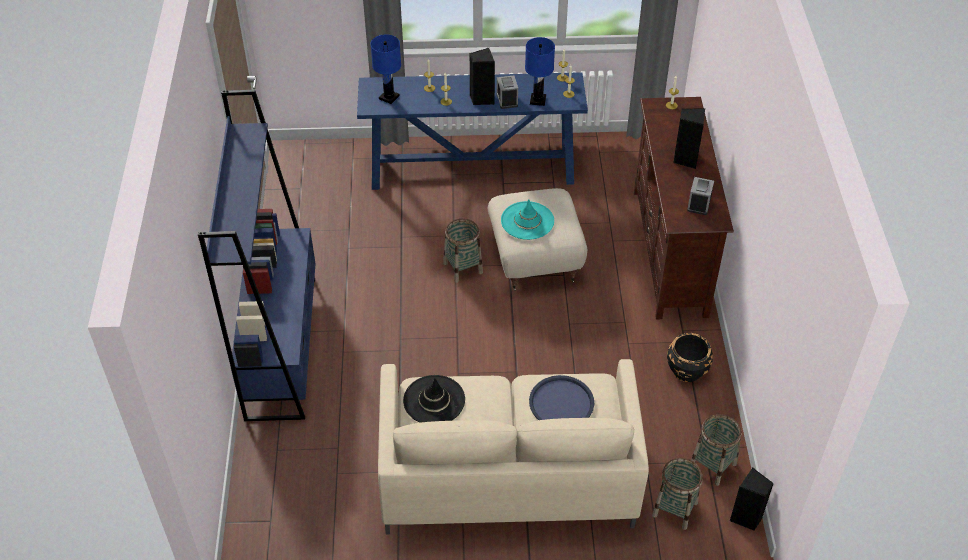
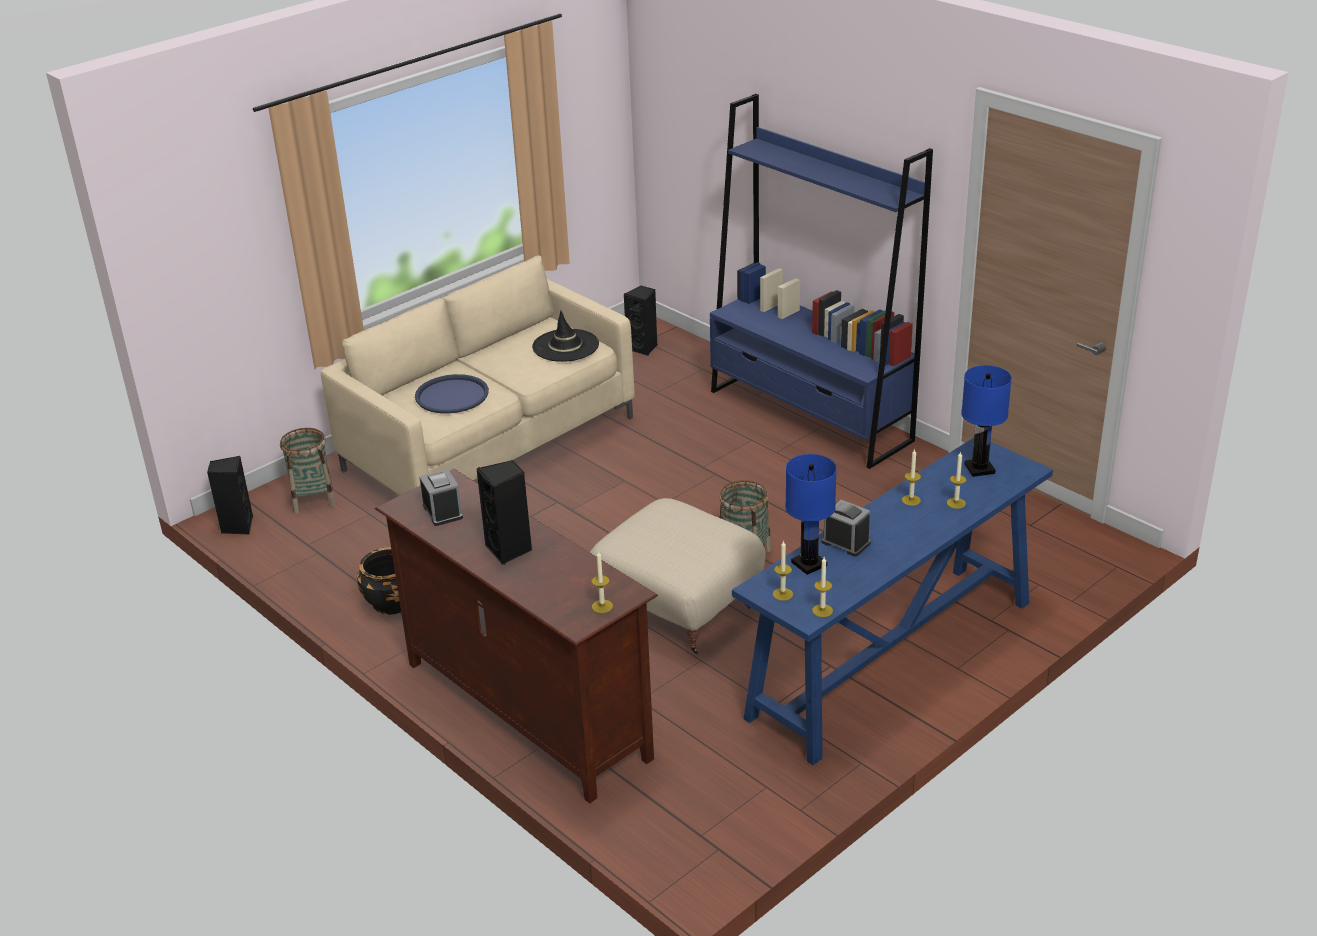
camera: 140 degrees right, 15 degrees down
(481, 99) = (877, 526): black speaker -> black speaker (643, 348)
(527, 221) = (680, 525): turquoise hat -> none
(712, 465) = (299, 544): basket -> none

